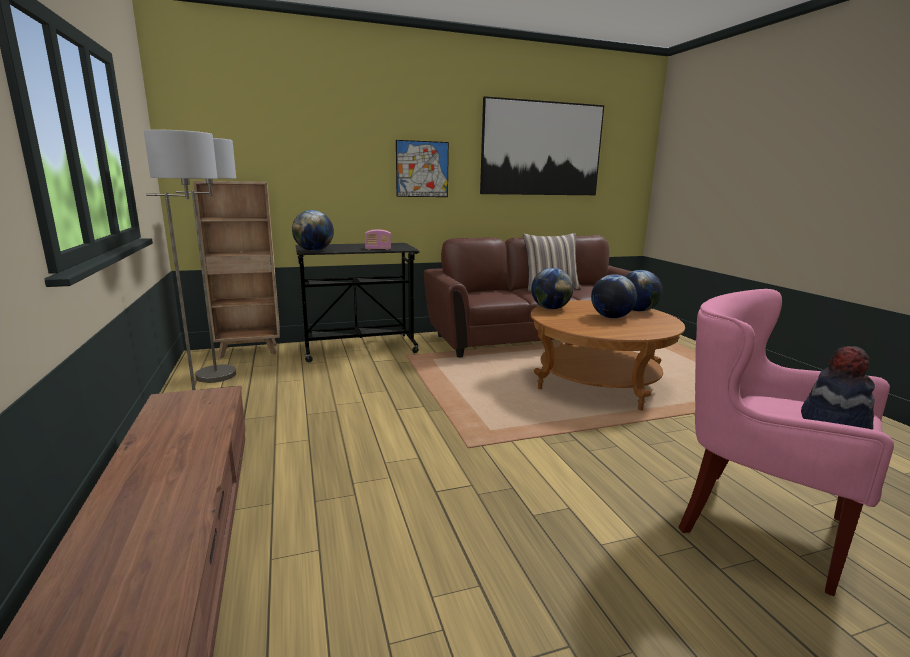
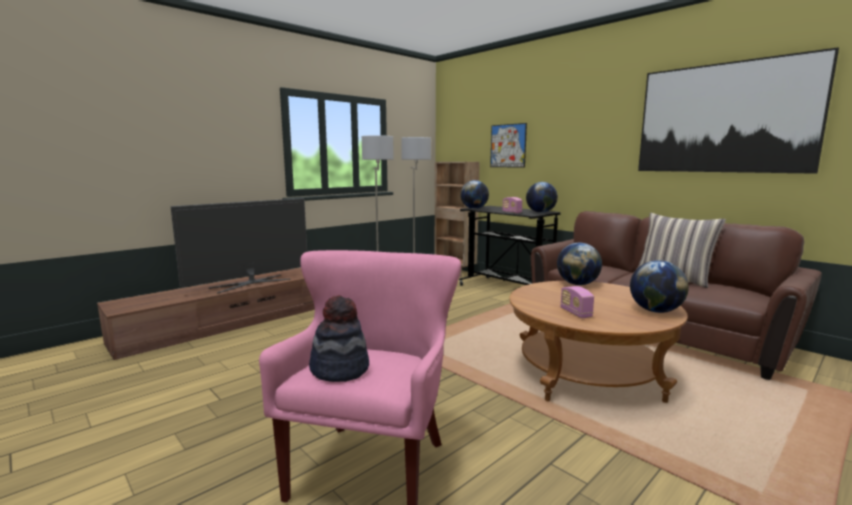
camera: 65 degrees right, 5 degrees down
(173, 493) = (251, 283): none -> television
(422, 169) = (583, 148): picture -> picture (508, 146)
(611, 317) = (596, 303): globe -> globe (540, 212)
(635, 327) = (575, 313): none -> radio

